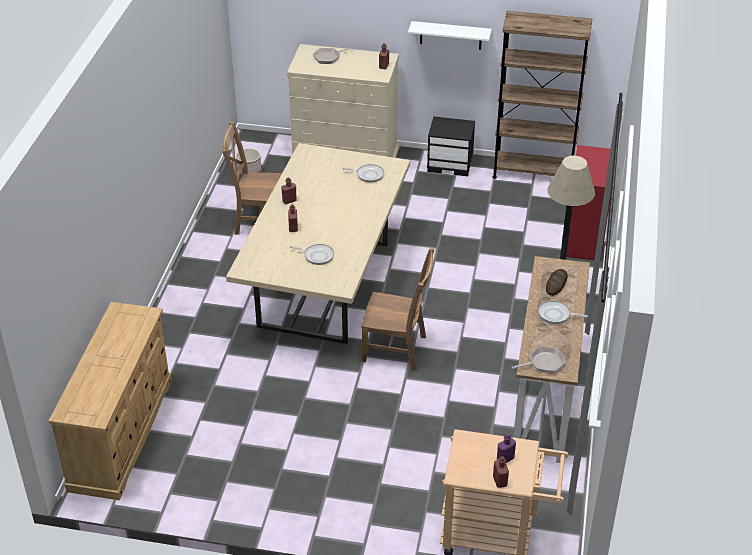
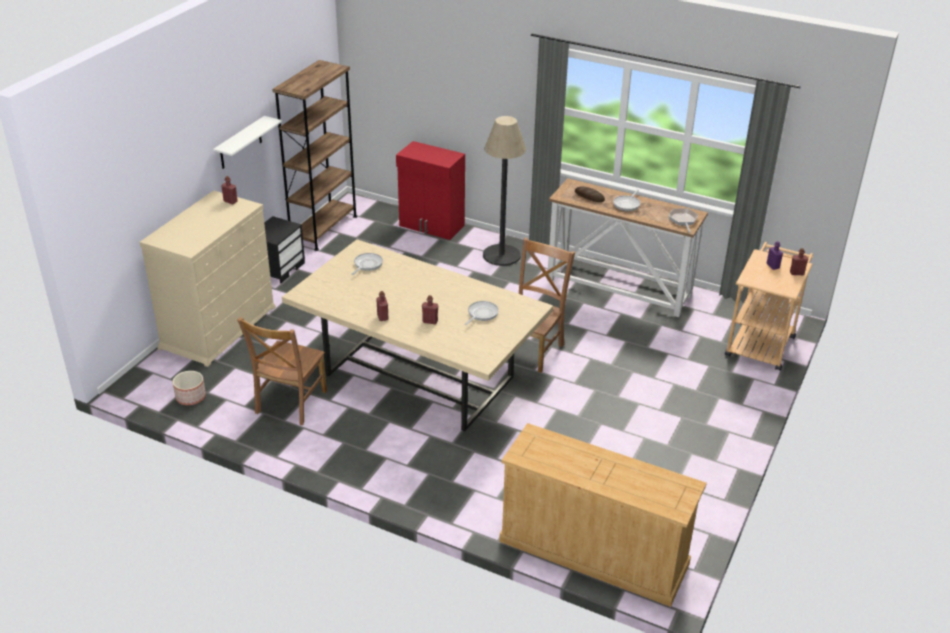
camera: 75 degrees left, 5 degrees down
(328, 57) = (184, 229): frying pan -> none

